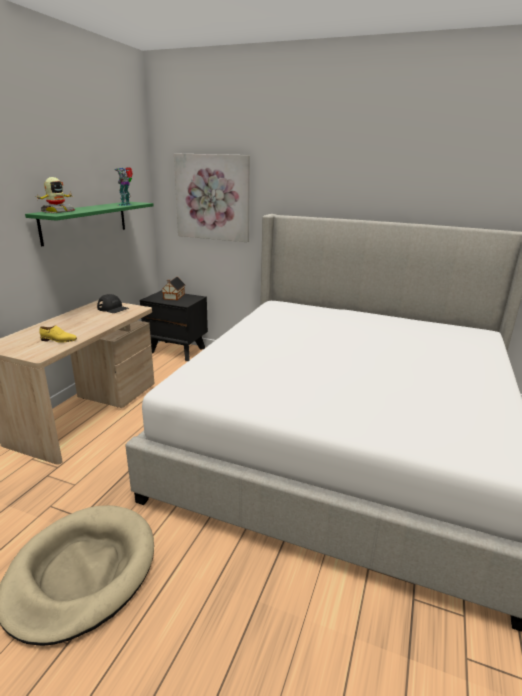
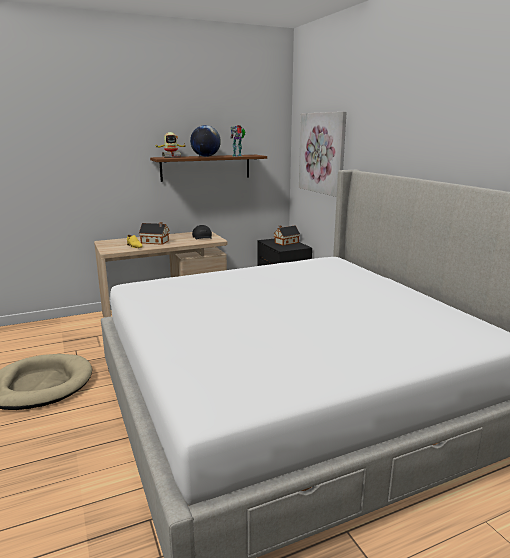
camera: 45 degrees right, 5 degrees down
(72, 328) = (155, 242): none -> toy house
(85, 222) = (206, 167): green shelf -> brown shelf
(95, 208) = (206, 156): none -> globe

